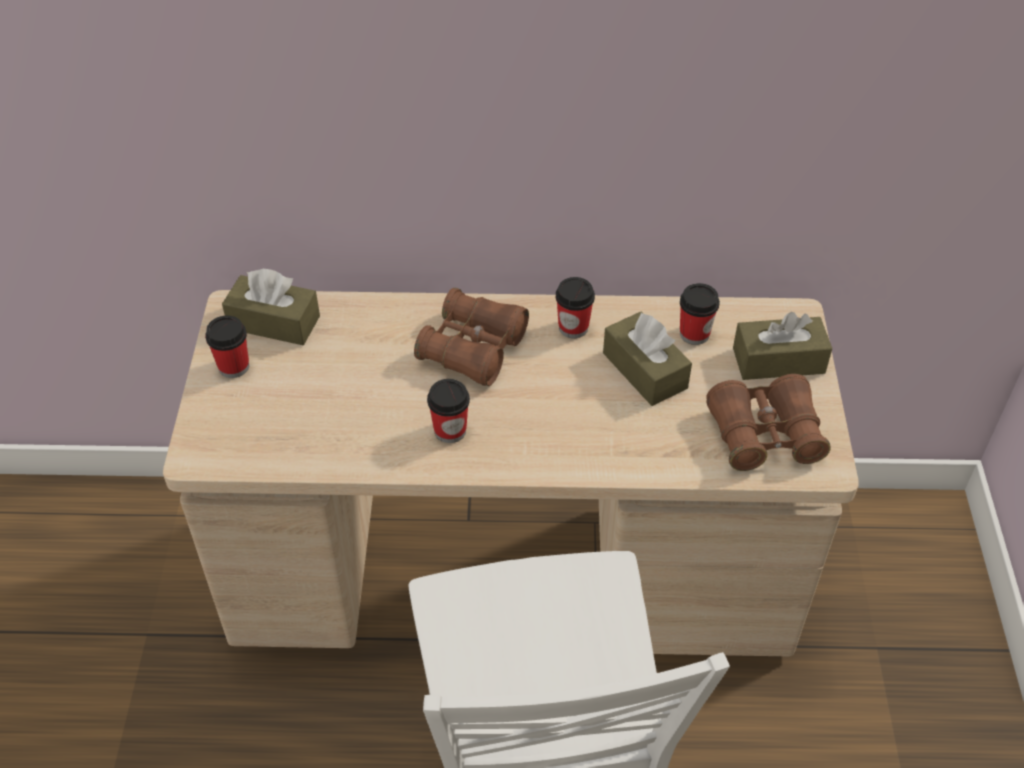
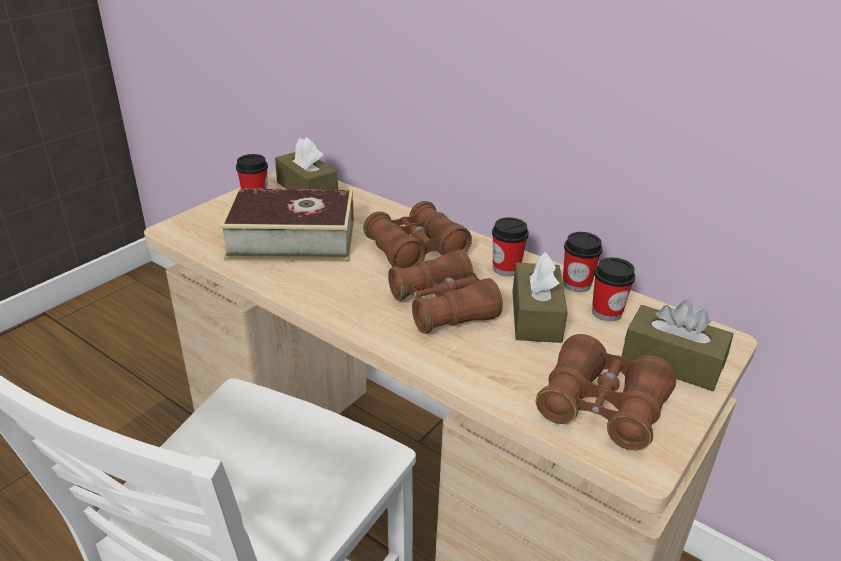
camera: 35 degrees right, 15 degrees down
(339, 401) = (292, 240): none -> book
(450, 430) = (341, 285): cup -> cup (576, 284)
(562, 404) = (443, 307): none -> brown binoculars

